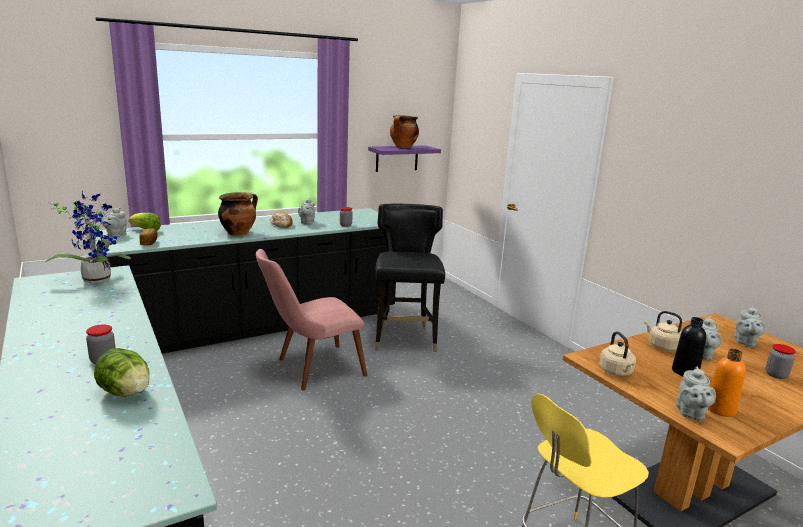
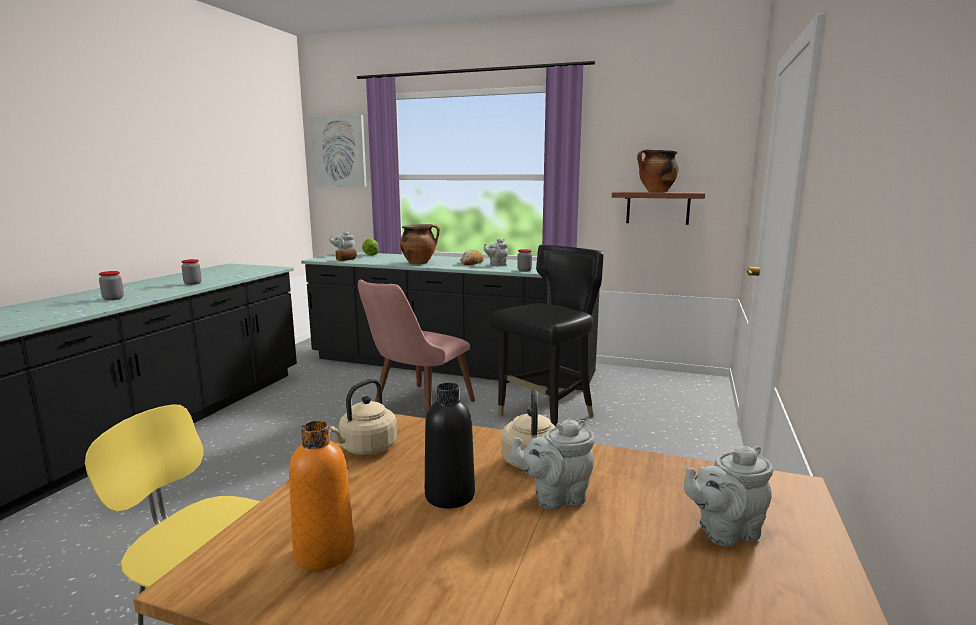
camera: 50 degrees right, 5 degrees down
(60, 106) = (340, 151): none -> picture
(97, 278) = (255, 269): potted plant -> none
(126, 392) = (64, 312): lettuce -> none
(310, 369) = (415, 408): pink chair -> pink chair turned 75 degrees counterclockwise
(397, 158) = (658, 208): purple shelf -> brown shelf
(690, 414) = (274, 527): grey teapot -> none
(776, 375) = (604, 596): jar -> jar (192, 283)

